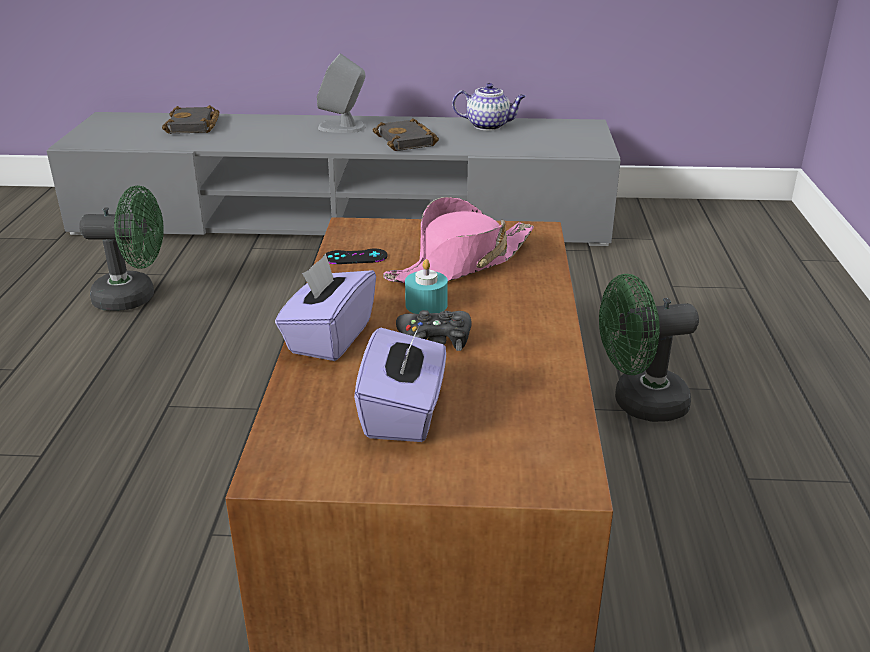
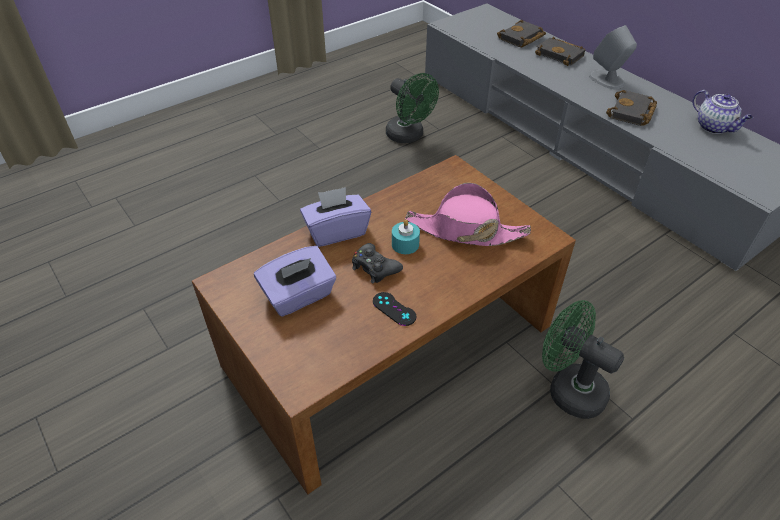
camera: 50 degrees right, 15 degrees up
(263, 125) = (561, 55): none -> black book
(355, 257) = (423, 190): black game controller -> black game controller (394, 309)

